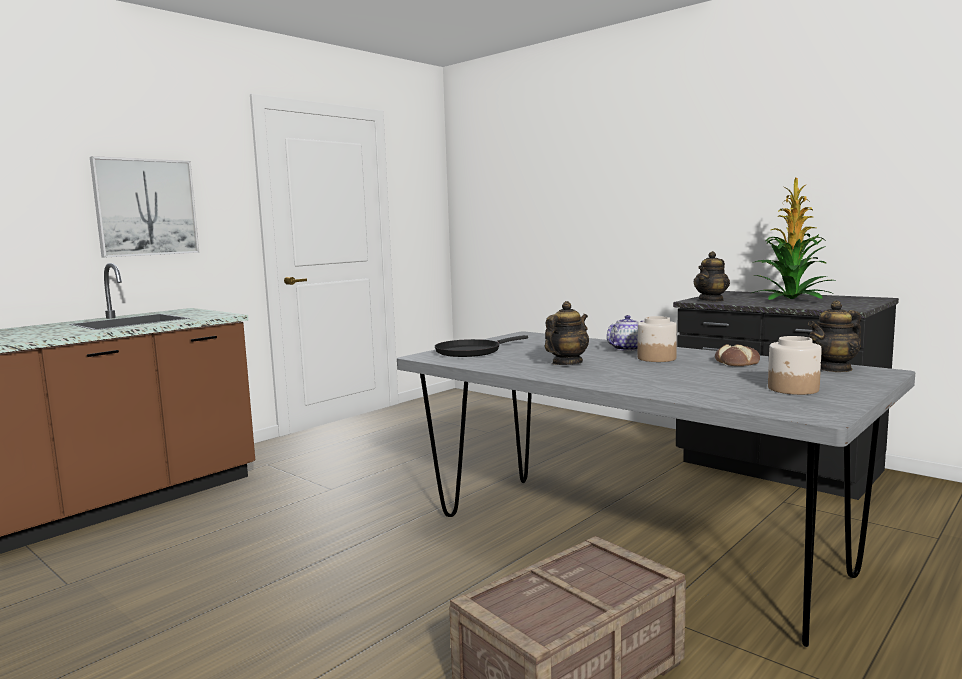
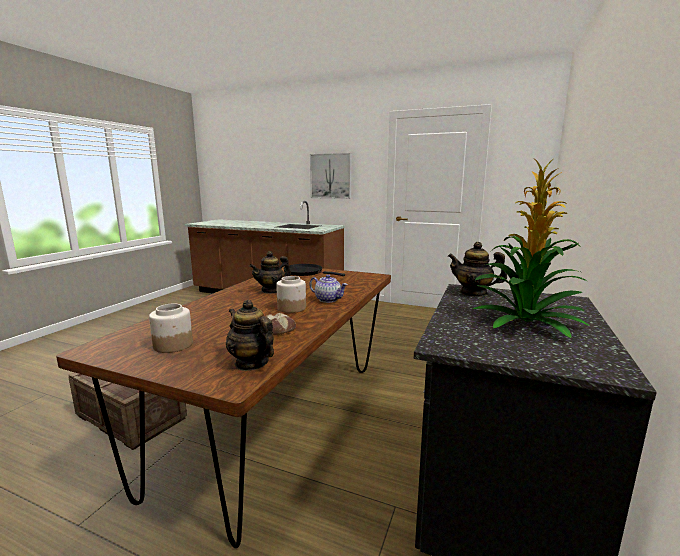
camera: 70 degrees right, 5 degrees up
(566, 363) = (271, 290): teapot -> teapot turned 120 degrees clockwise
(626, 543) = (277, 420): grey dining table -> brown dining table

